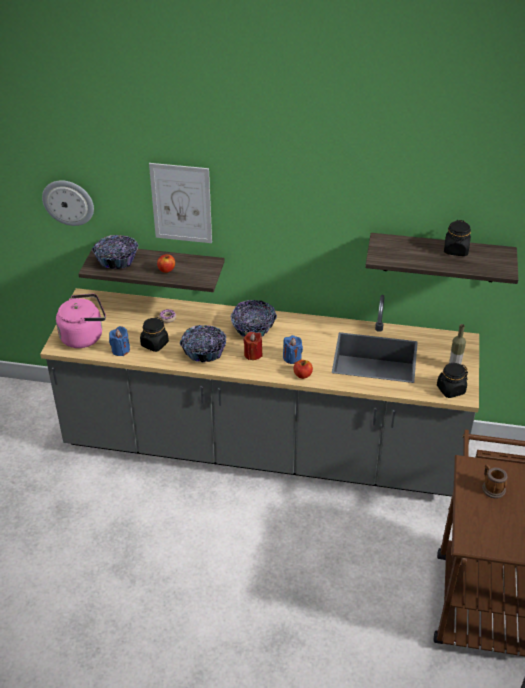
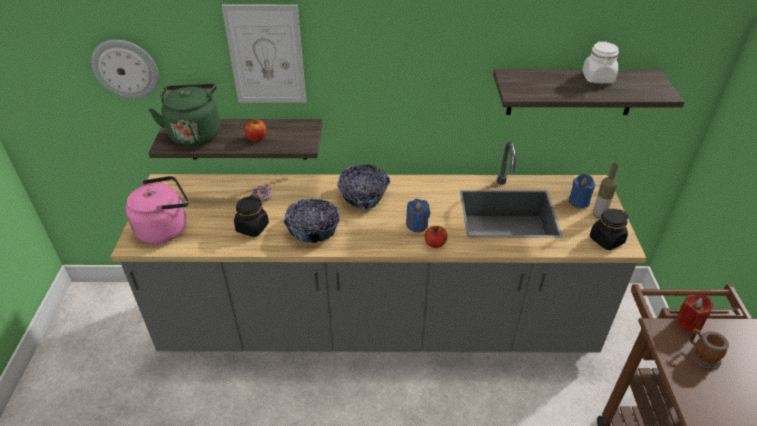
camera: 10 degrees left, 0 degrees up
(117, 260) = (195, 133): bowl -> green kettle
(120, 350) = (212, 240): blue candle -> blue candle (579, 201)
(253, 354) = (371, 226): red candle -> red candle (688, 323)
(456, 250) = (598, 78): black jar -> white jar

